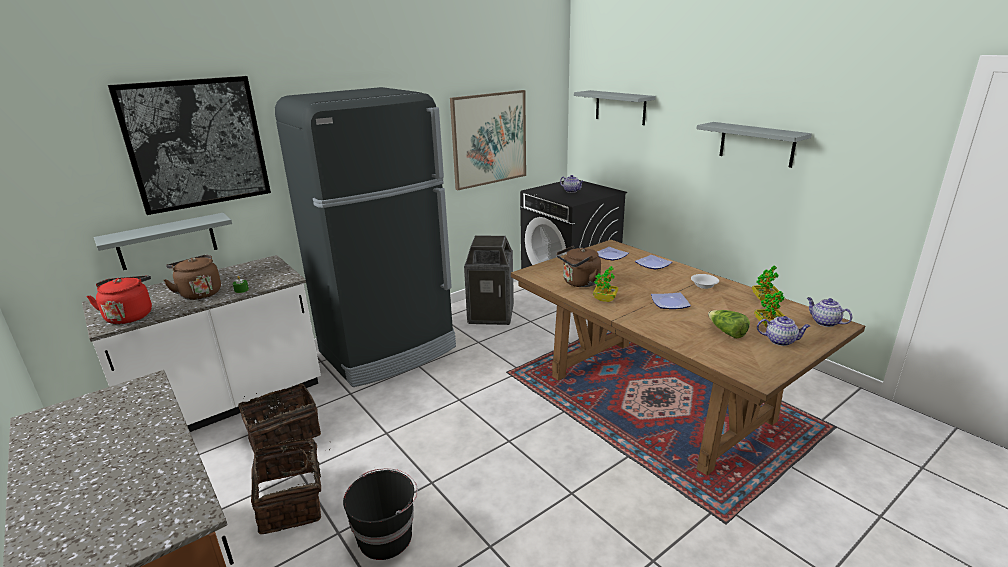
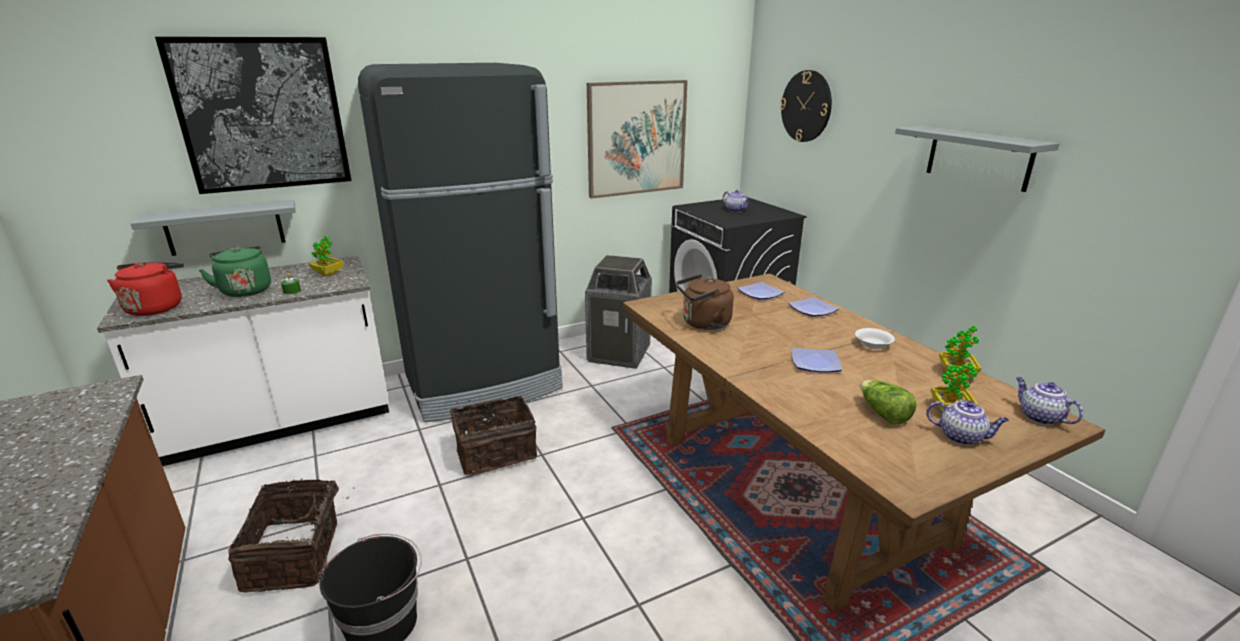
camera: 10 degrees right, 0 degrees up
(199, 293) = (245, 290): brown kettle -> green kettle
(284, 435) = (324, 469): basket -> basket (495, 452)
(605, 299) = (728, 348): potted plant -> potted plant (328, 273)
(620, 107) = (806, 106): grey shelf -> wall clock

